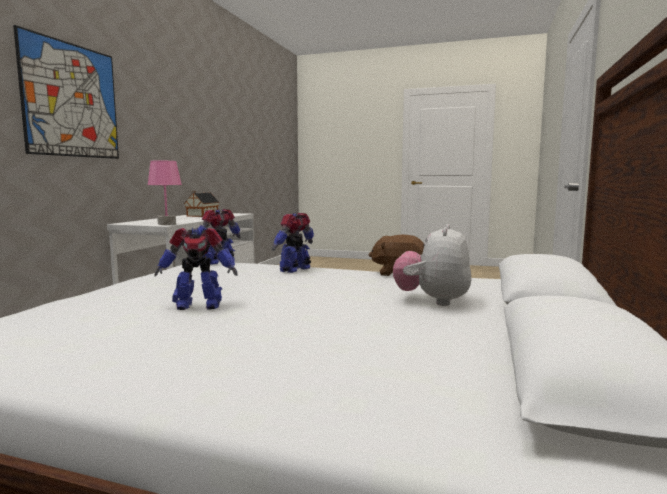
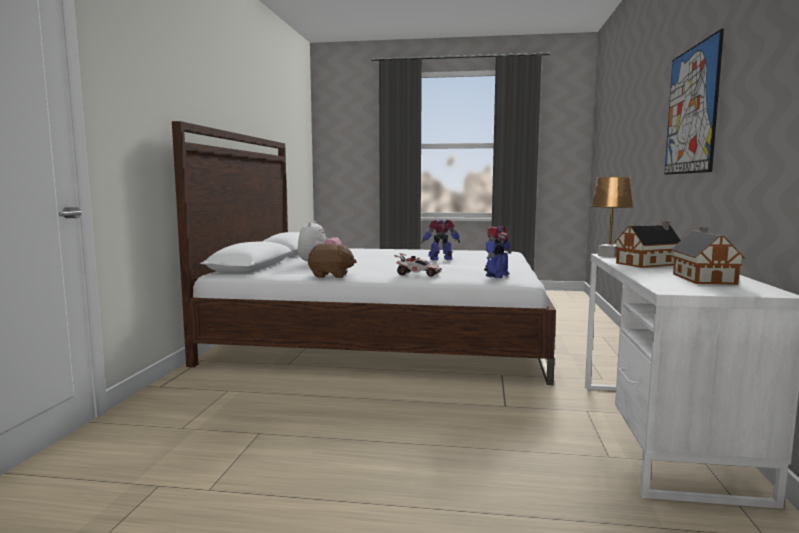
camera: 170 degrees right, 0 degrees up
(167, 224) = (609, 255): pink table lamp -> brown table lamp
(180, 220) = (648, 264): none -> toy house
(296, 270) = (418, 274): toy robot -> toy car

